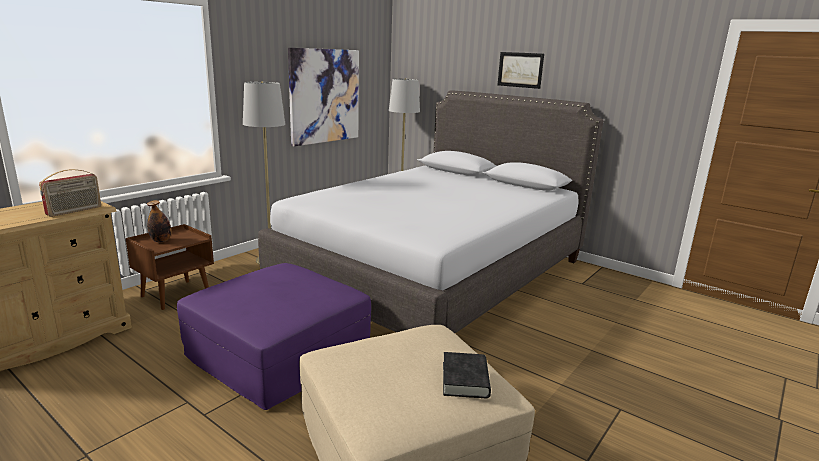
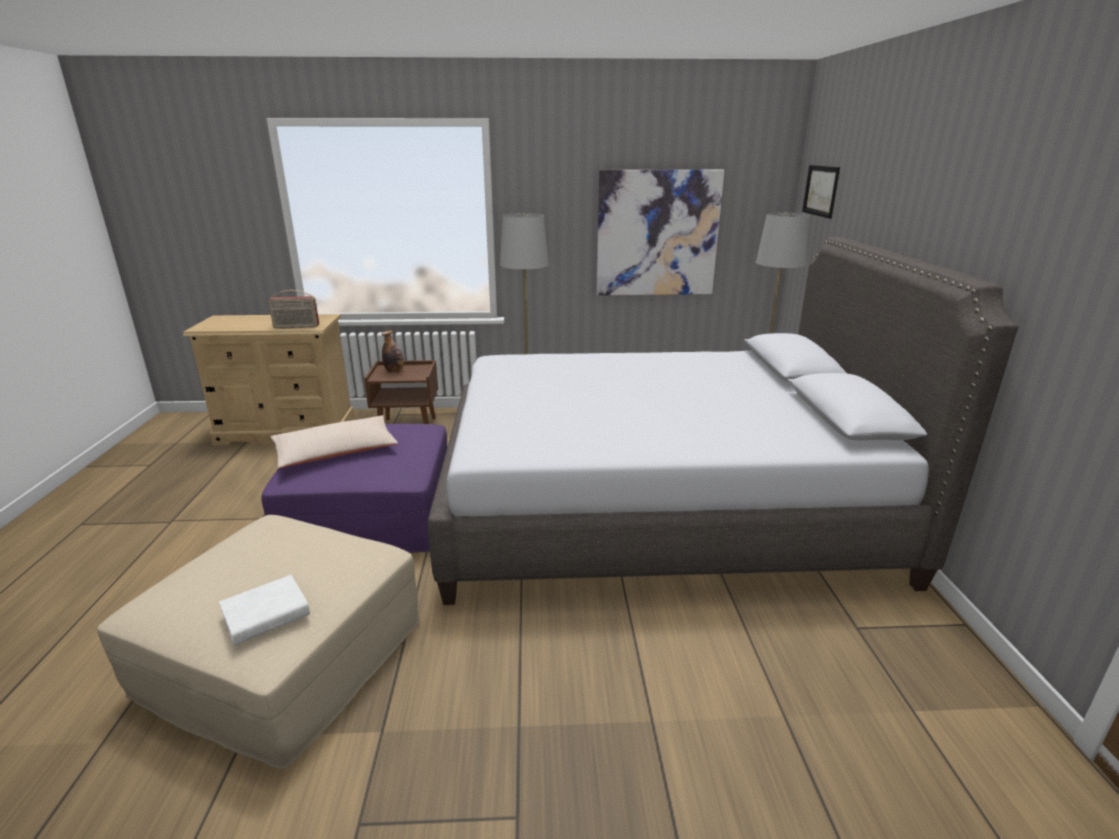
camera: 50 degrees right, 5 degrees up
(264, 299) = (336, 452): none -> beige pillow
(465, 380) = (266, 615): black book -> white book
(520, 70) = (923, 207): picture -> picture (821, 190)

